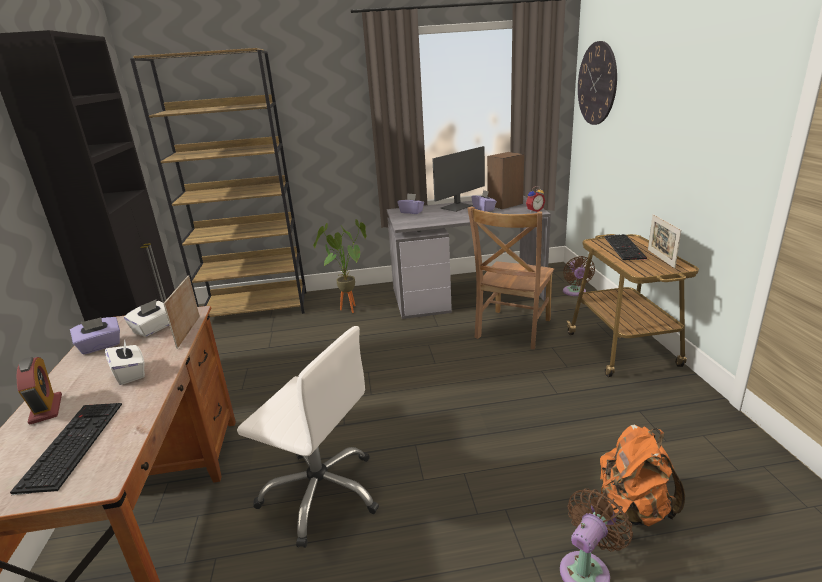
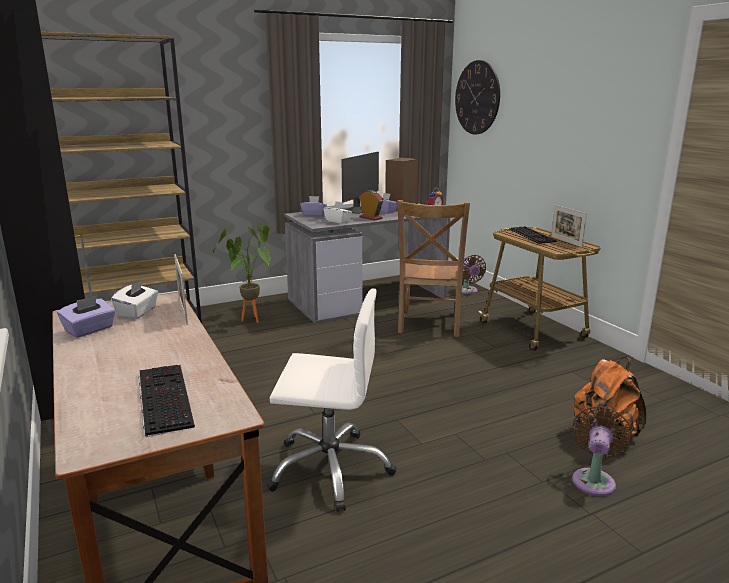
camera: 20 degrees left, 5 degrees down
(46, 409) = (93, 379): alarm clock -> alarm clock (370, 218)
(130, 373) = (158, 346): white tissue box -> white tissue box (338, 221)

